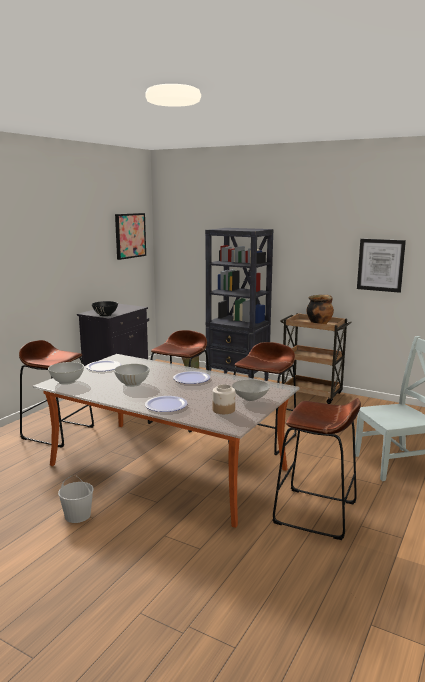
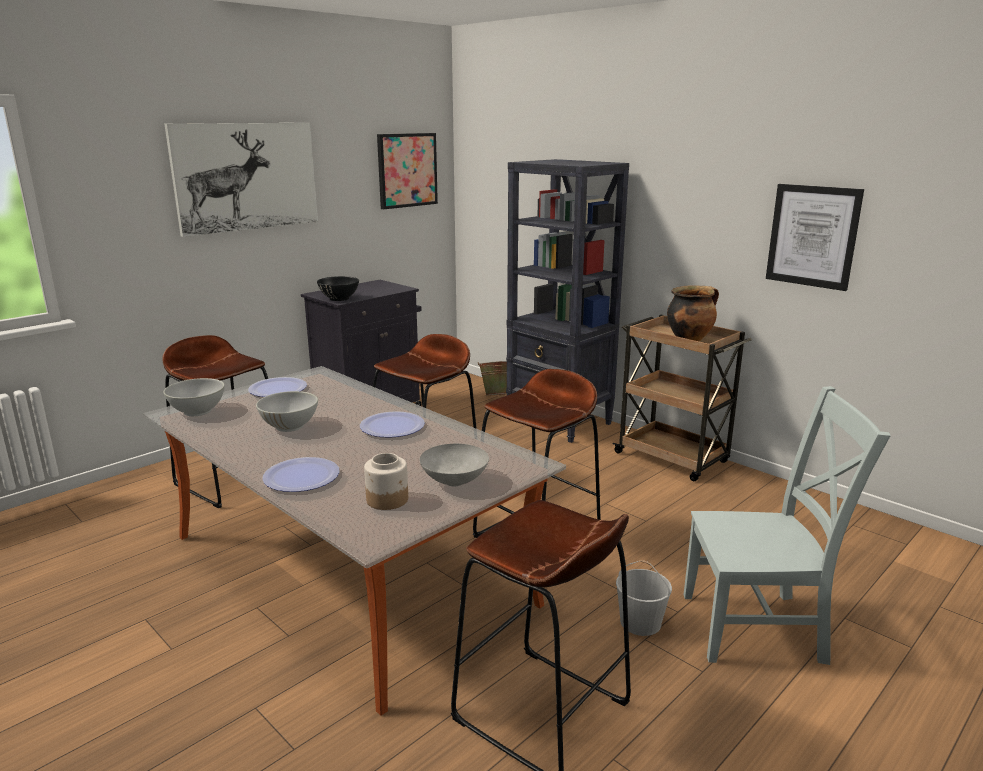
camera: 15 degrees right, 5 degrees up
(49, 241) = (246, 177): none -> picture
(78, 515) = (154, 639): white bucket -> white bucket (641, 622)

